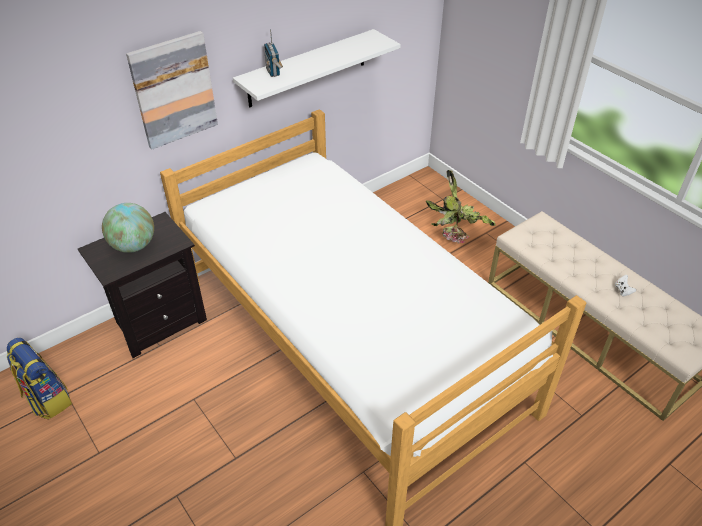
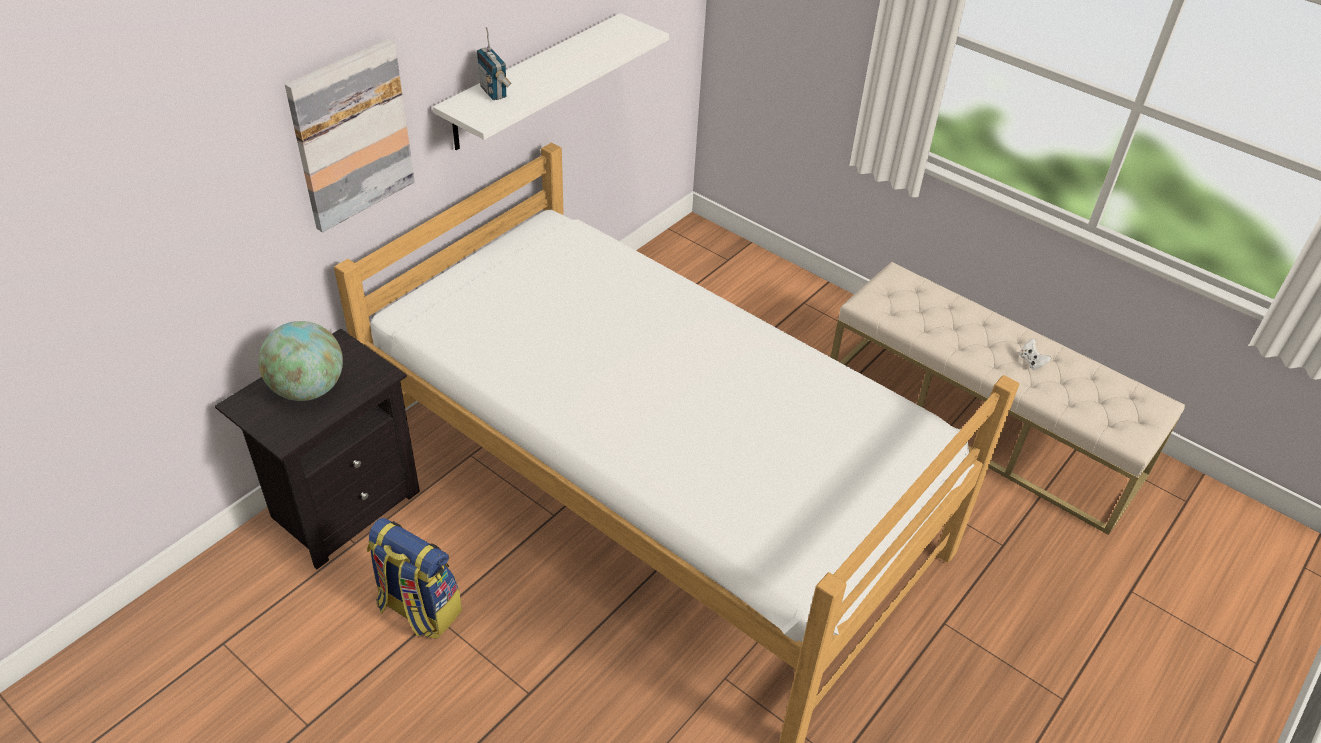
camera: 15 degrees left, 0 degrees up
(47, 398) = (192, 656): backpack -> backpack (418, 609)
(459, 234) = (765, 310): potted plant -> none

